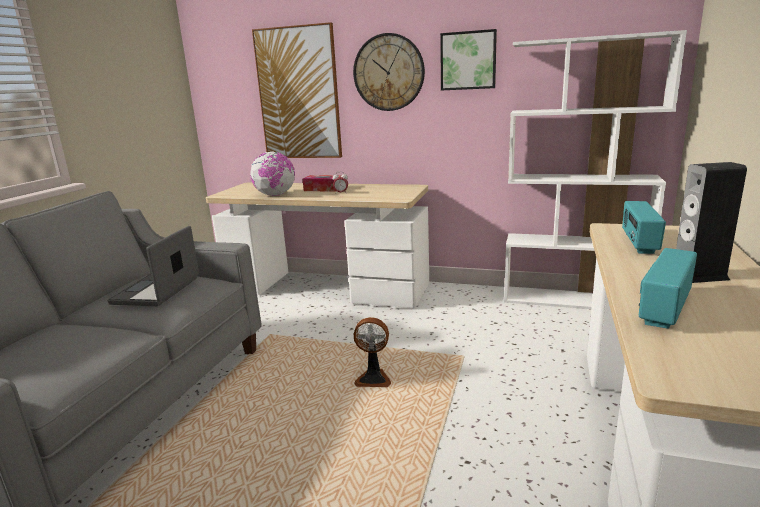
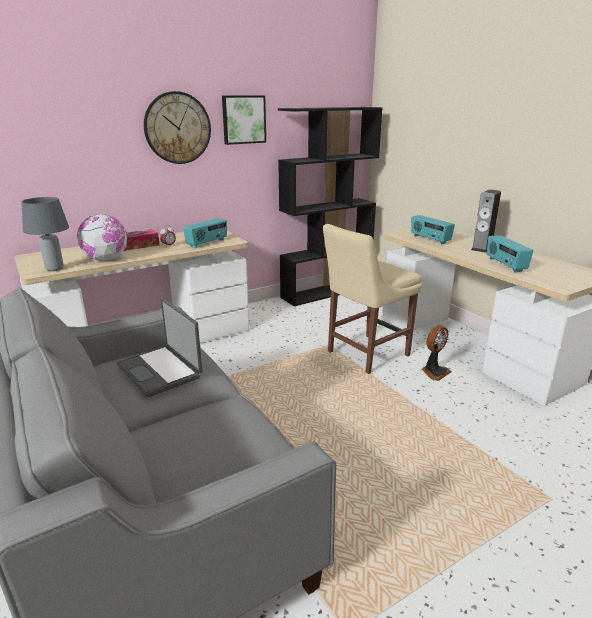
camera: 50 degrees left, 5 degrees up
(235, 195) = (55, 269): none -> grey table lamp
(299, 94) = (80, 149): picture -> none
(373, 196) = (207, 243): none -> radio
(373, 379) = (305, 380): fan -> fan (434, 372)
(484, 386) = (365, 354): none -> beige chair
(573, 299) = (326, 292): white bookcase -> black bookcase

